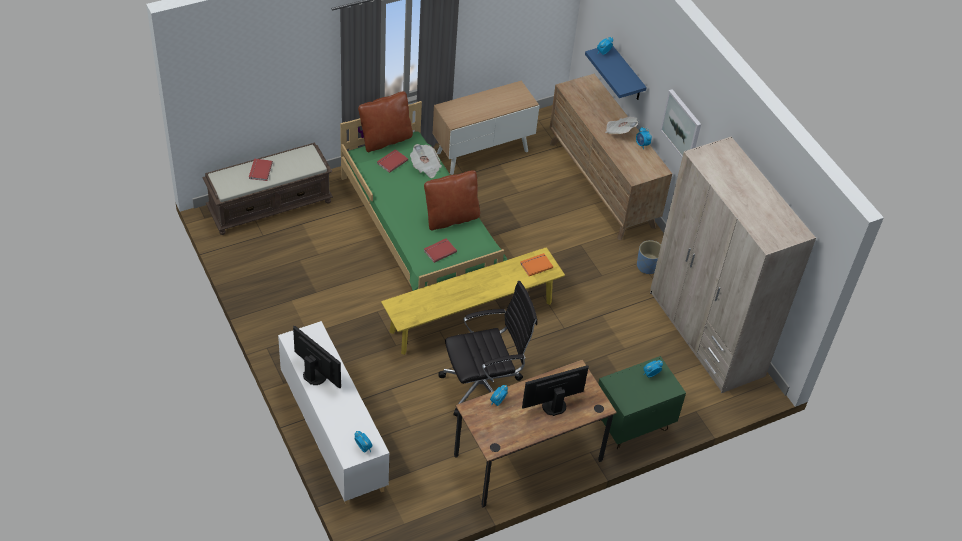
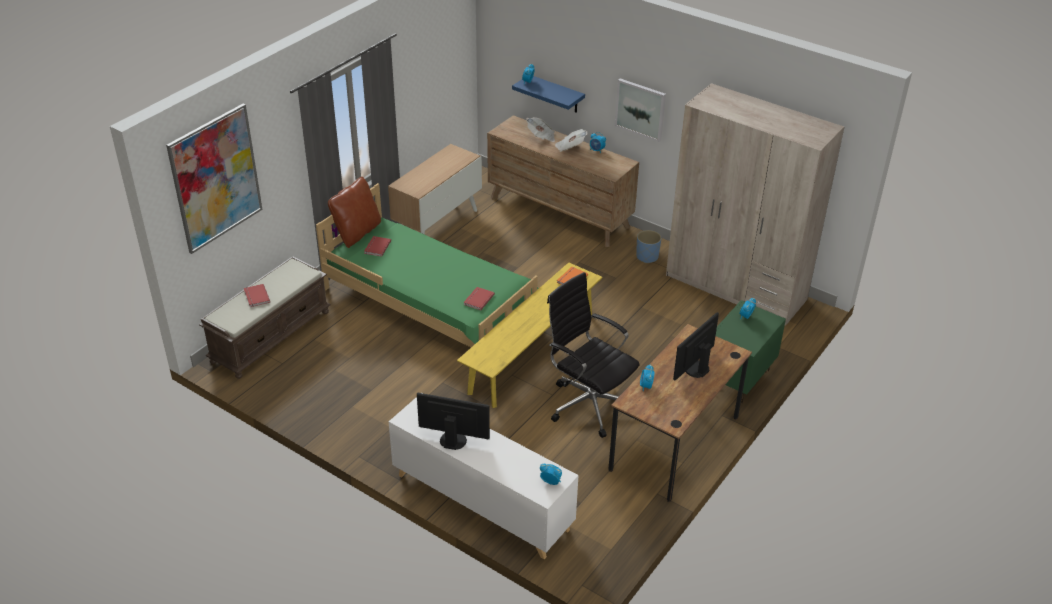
camera: 25 degrees left, 10 degrees down
(242, 64) = (216, 178): none -> picture
(425, 167) = (411, 240): newspaper -> newspaper (541, 137)
(451, 218) = (467, 271): brown pillow -> none
(484, 387) = (589, 403): black office chair -> black office chair turned 90 degrees counterclockwise

